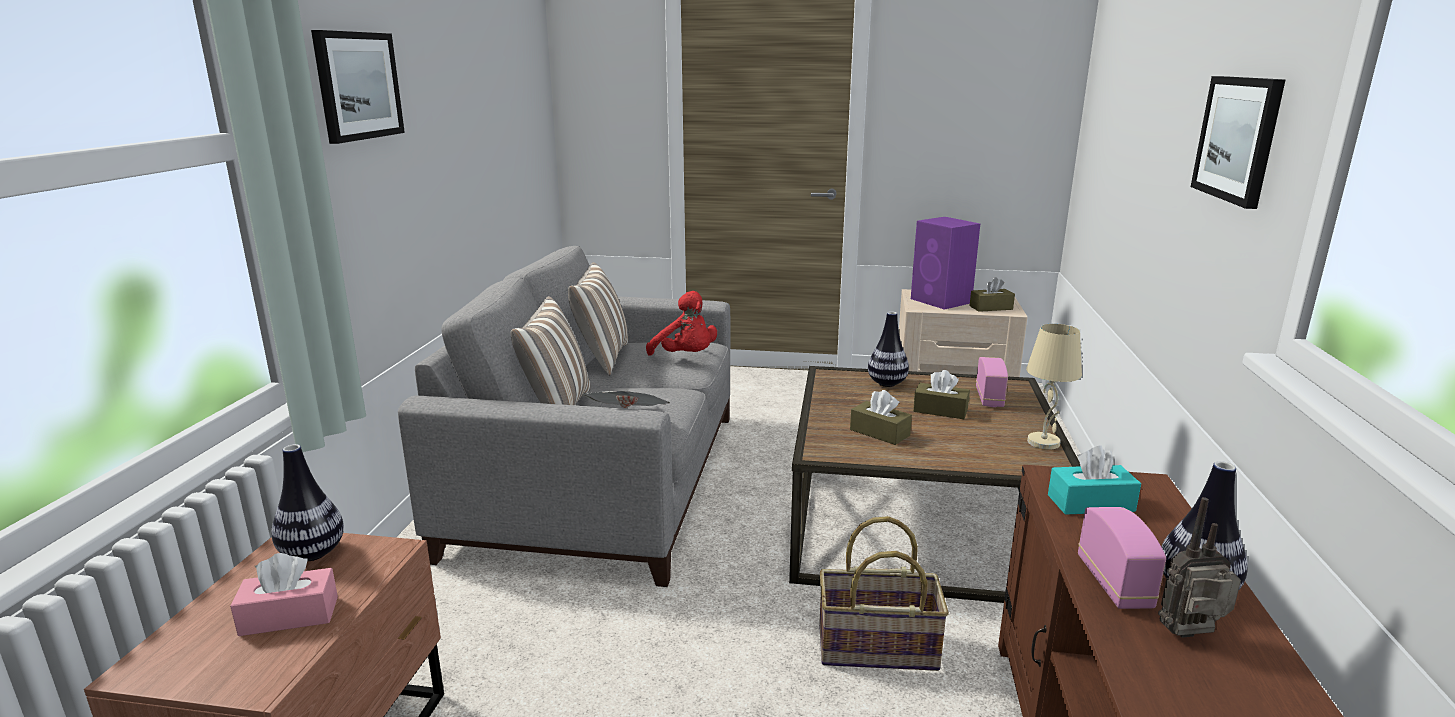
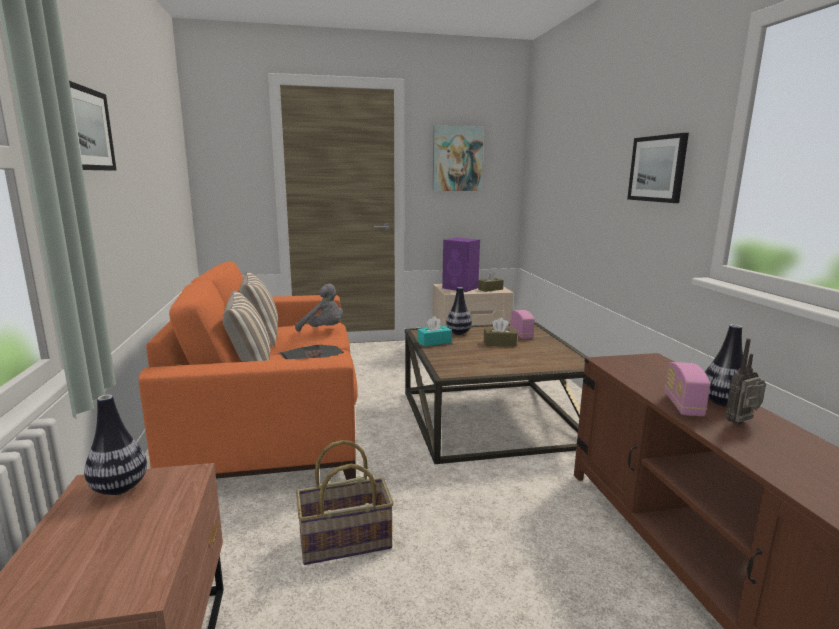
camera: 20 degrees left, 5 degrees down
(289, 616) = (129, 536): pink tissue box -> none
(604, 479) = (274, 422): grey sofa -> orange sofa
(686, 357) = (324, 330): red plush toy -> grey plush toy
(876, 649) = (508, 491): basket -> basket (345, 542)
(879, 433) = (474, 358): brown tissue box -> none
(958, 84) = (457, 158): none -> picture
(1044, 443) = (567, 352): beige table lamp -> none
(1090, 503) = (636, 370): turquoise tissue box -> turquoise tissue box (434, 342)
(1114, 583) = (683, 405): radio -> radio turned 150 degrees counterclockwise

